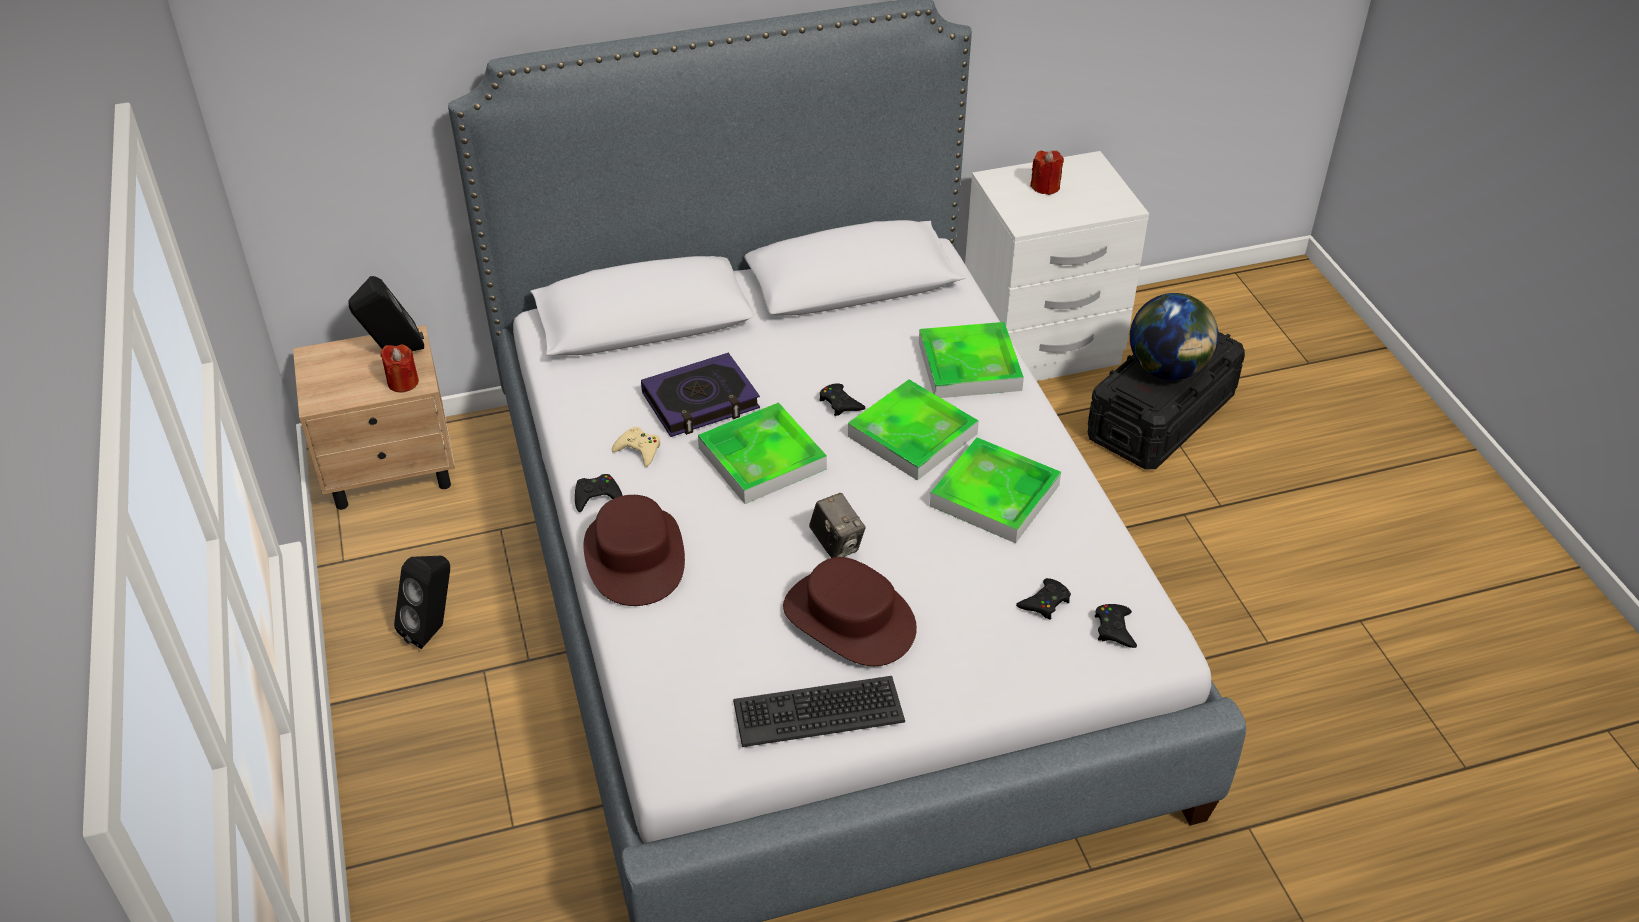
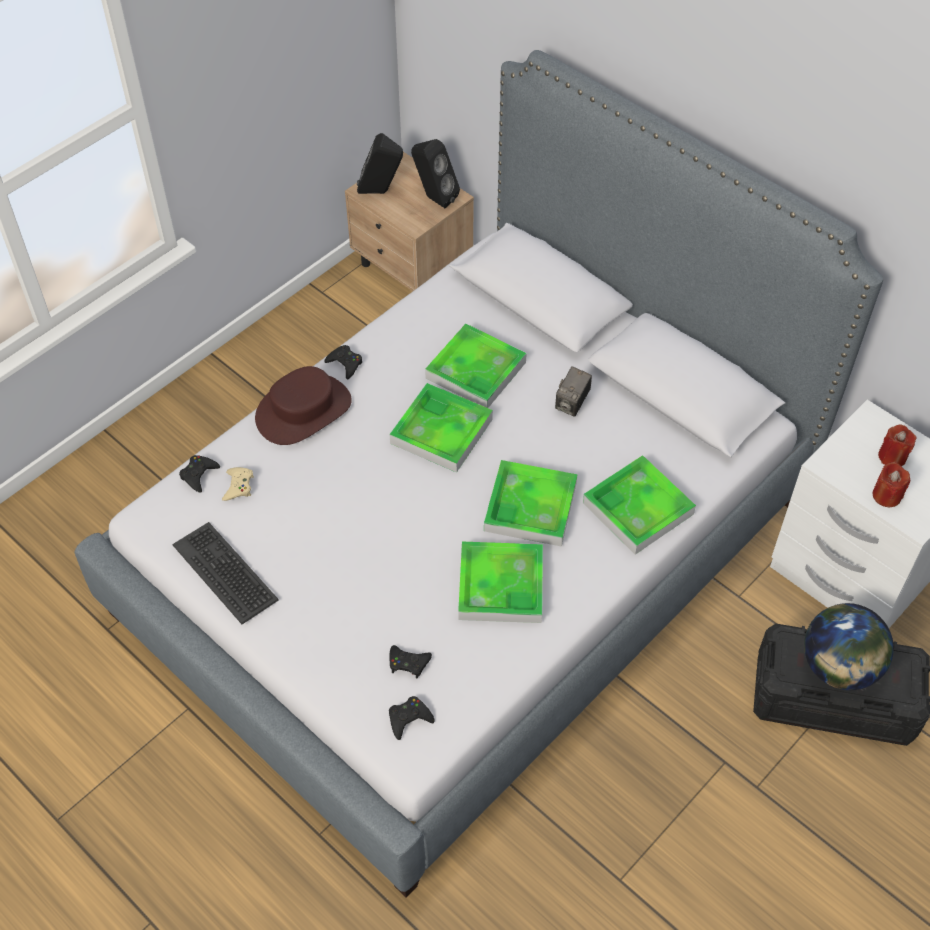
camera: 60 degrees right, 10 degrees up
(403, 382) = (410, 218): red candle -> red candle (886, 495)
(433, 629) = (297, 366): black speaker -> black speaker (381, 192)
(639, 450) = (404, 362): beige game controller -> beige game controller (238, 486)
(701, 402) = (476, 370): book -> tray
(836, 544) = (385, 513): camera -> camera (572, 404)
(840, 403) = (534, 448): black game controller -> black game controller (199, 475)
(850, 619) = (317, 552): brown hat -> none

